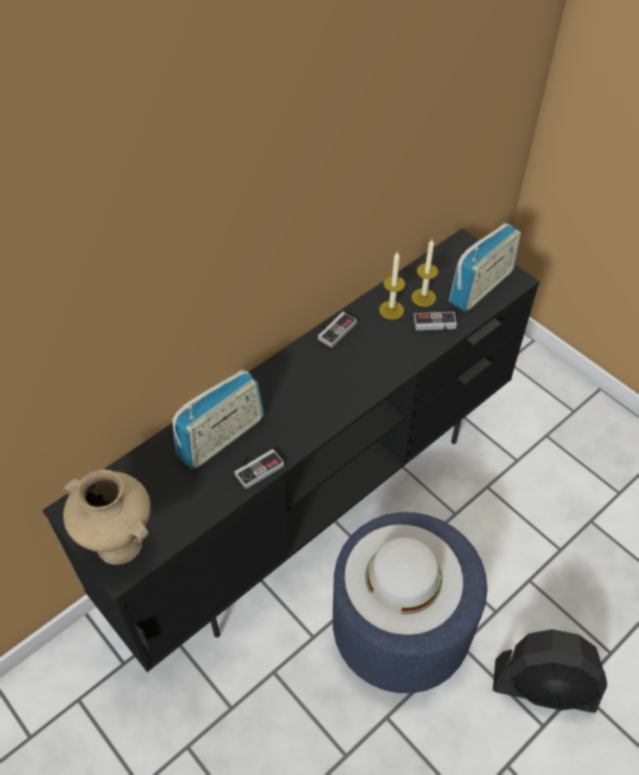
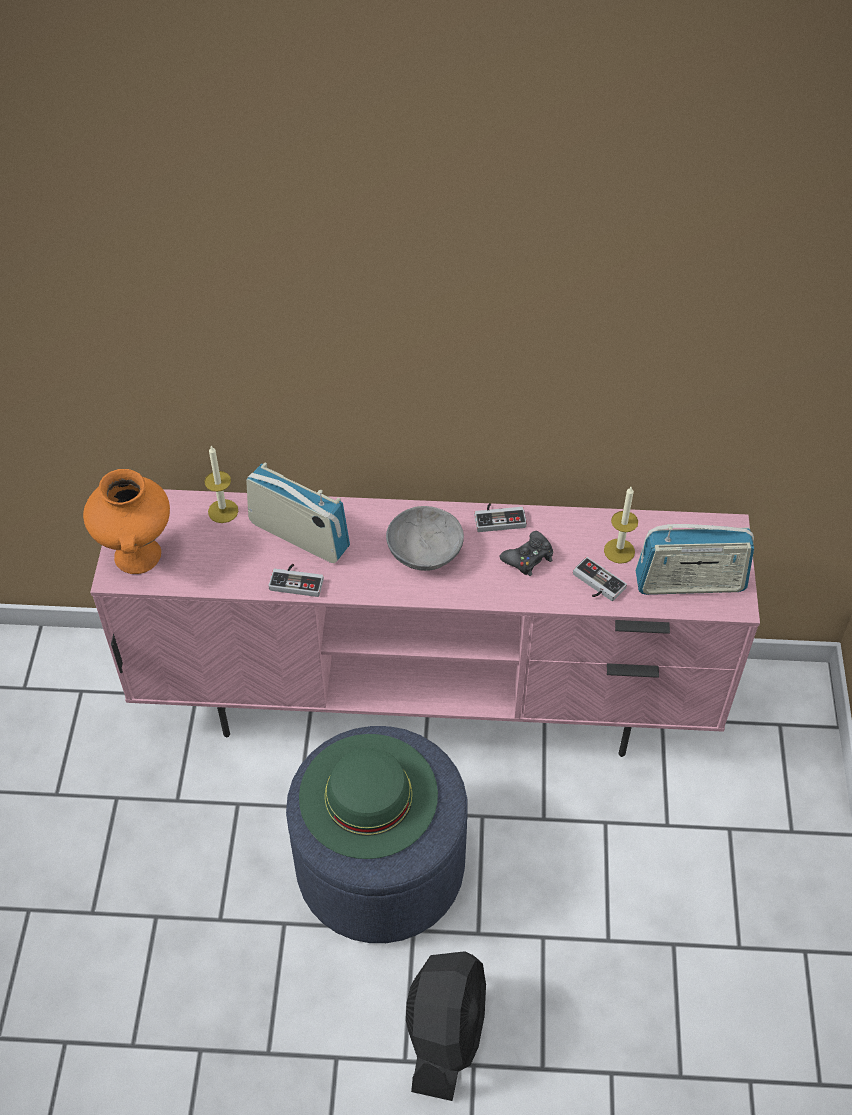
camera: 45 degrees right, 0 degrees up
(121, 543) = (139, 556): beige vase -> orange vase
(221, 437) = (299, 535): radio -> radio turned 150 degrees counterclockwise
(314, 384) = (424, 551): none -> grey bowl
(318, 503) = (429, 701): black tv stand -> pink tv stand
(380, 340) = (528, 558): none -> black game controller
(391, 310) = (573, 539): candle -> candle (223, 511)
(403, 577) = (368, 795): white hat -> green hat
(544, 686) = (445, 1033): black fan -> black fan turned 135 degrees counterclockwise

